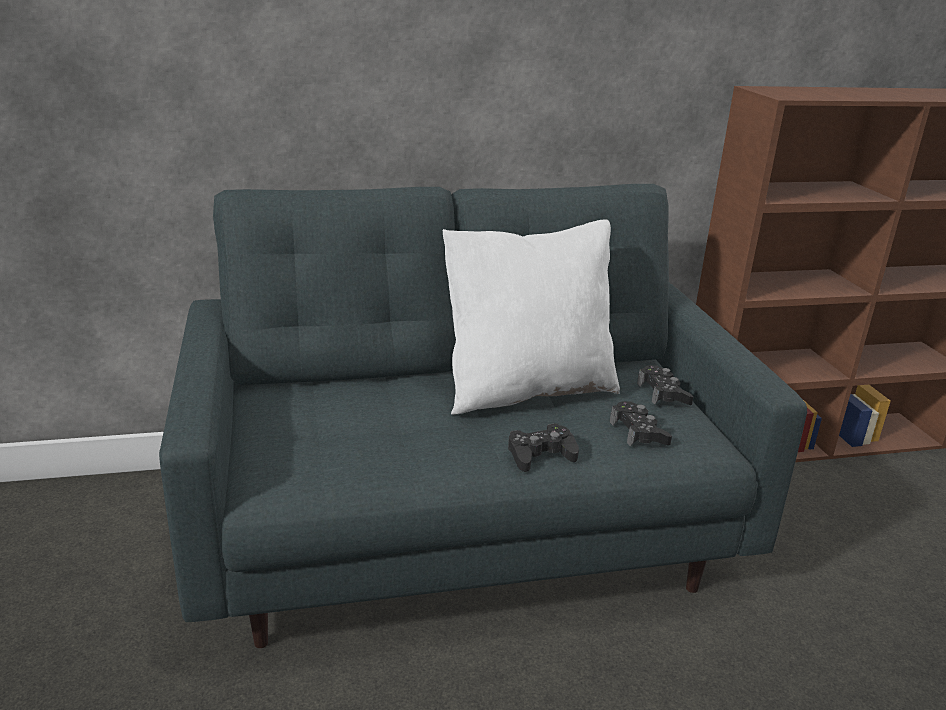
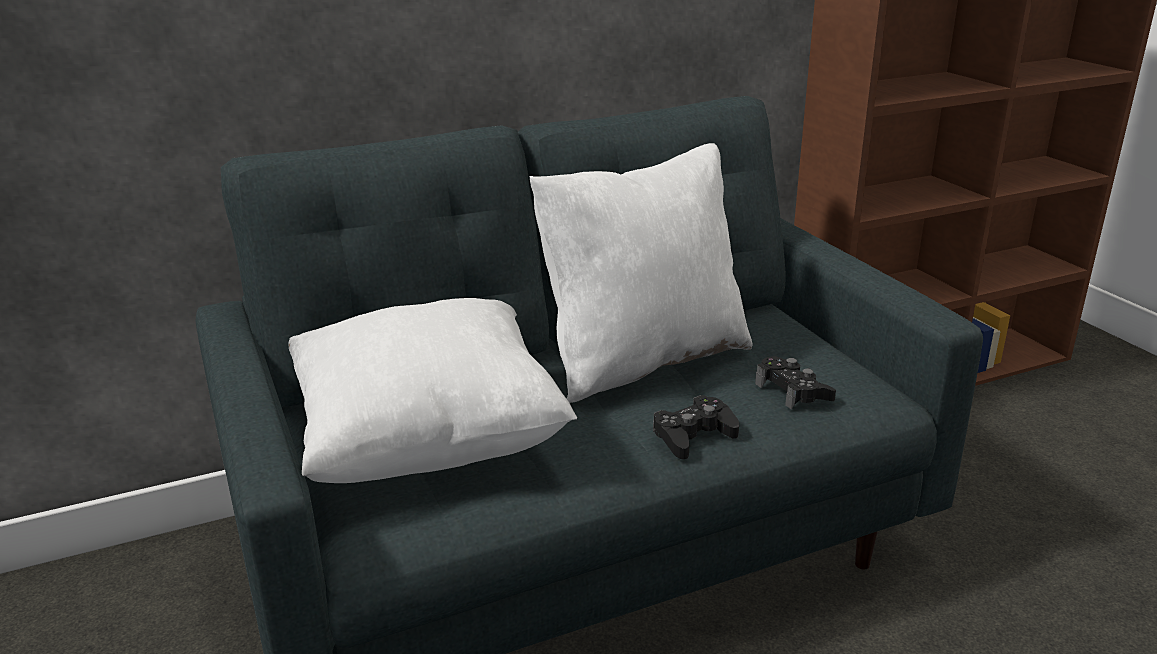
camera: 10 degrees left, 0 degrees up
(333, 428) = (428, 443): none -> white pillow
(663, 393) = (800, 341): black game controller -> none

